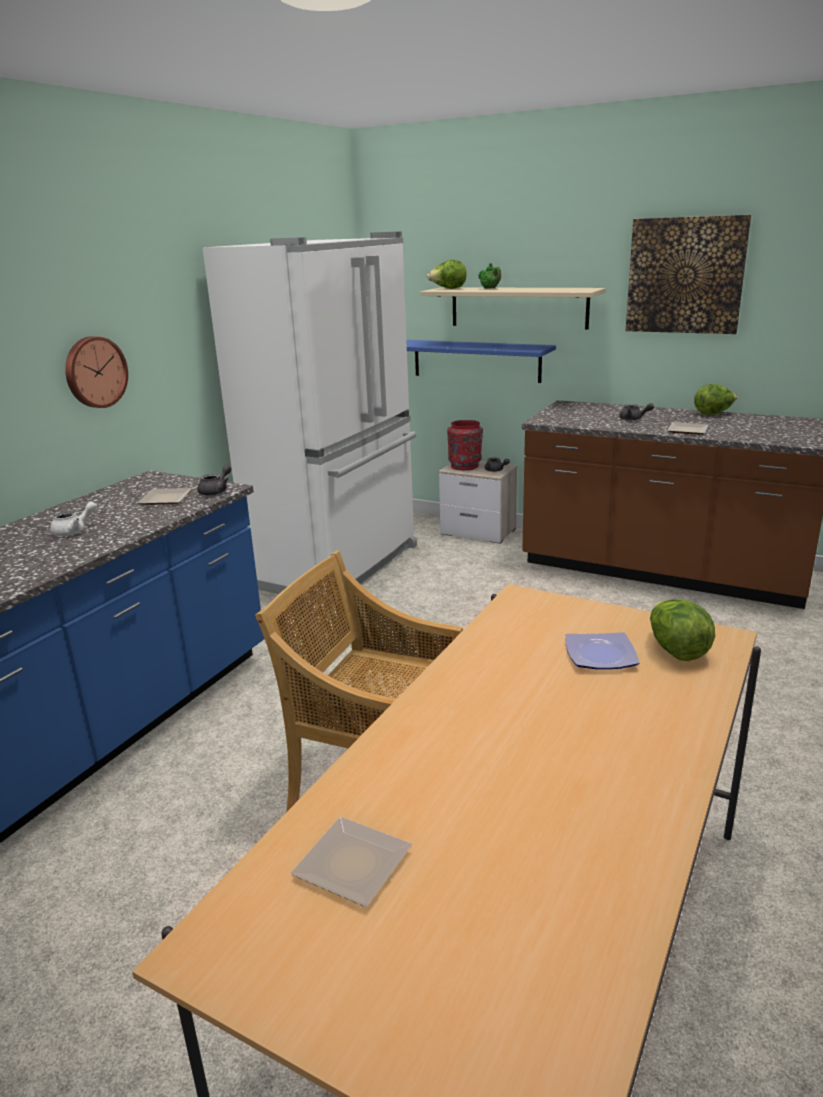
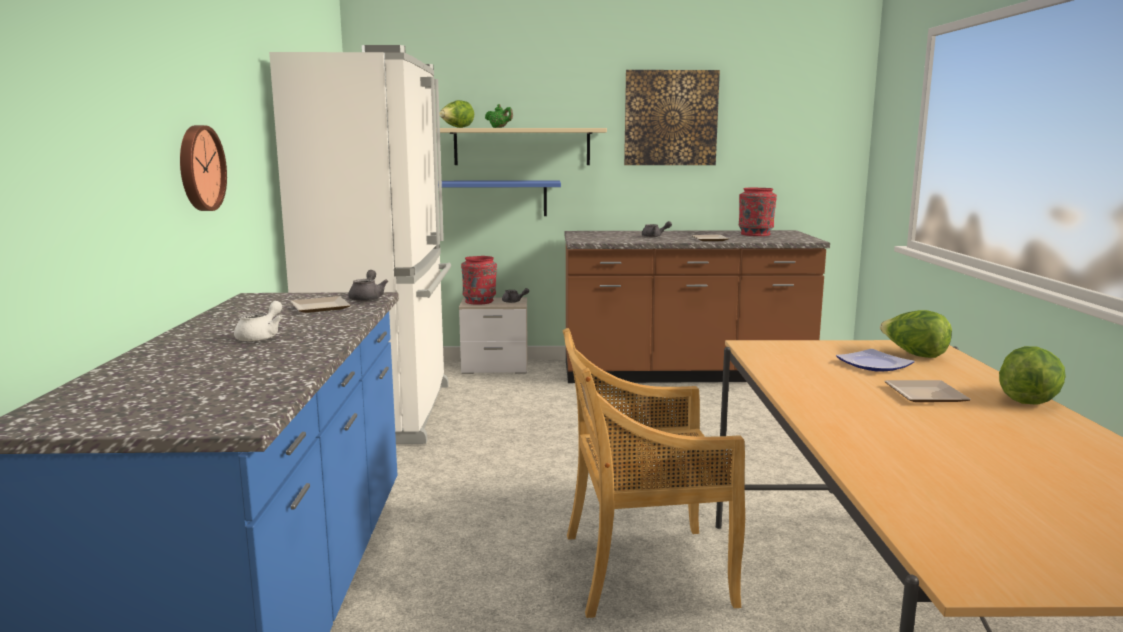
camera: 30 degrees left, 10 degrees down
(352, 861) = (956, 499): plate -> plate (922, 394)
(713, 413) = (706, 231): lettuce -> lettuce (1028, 399)
(765, 424) = (755, 234): none -> red vase

